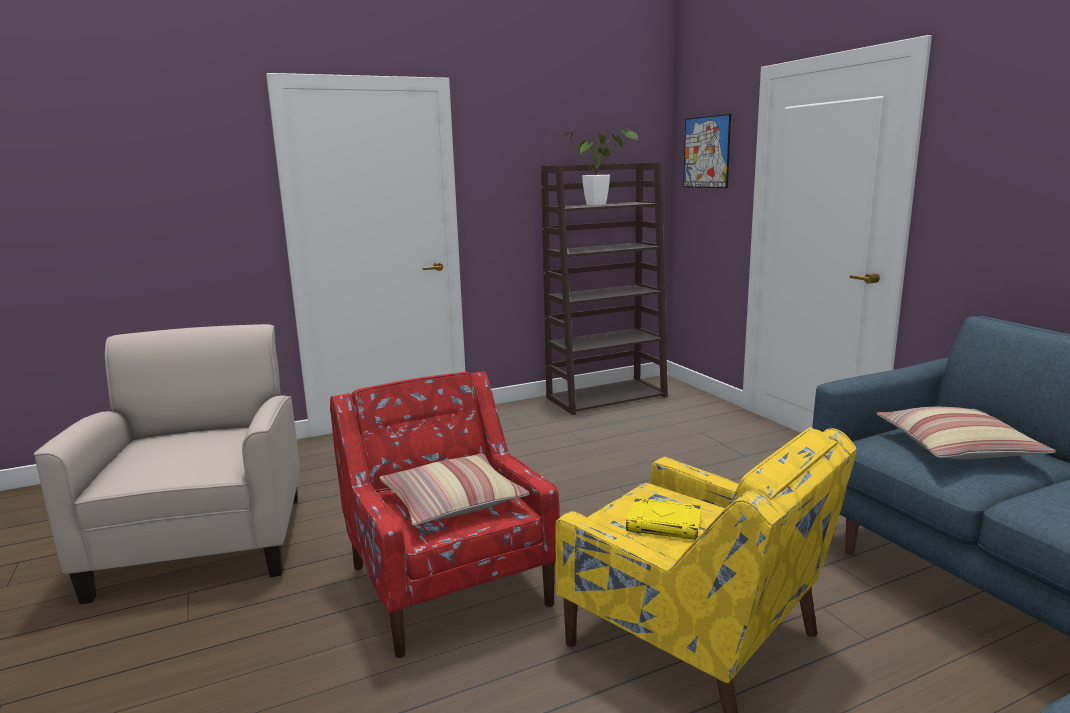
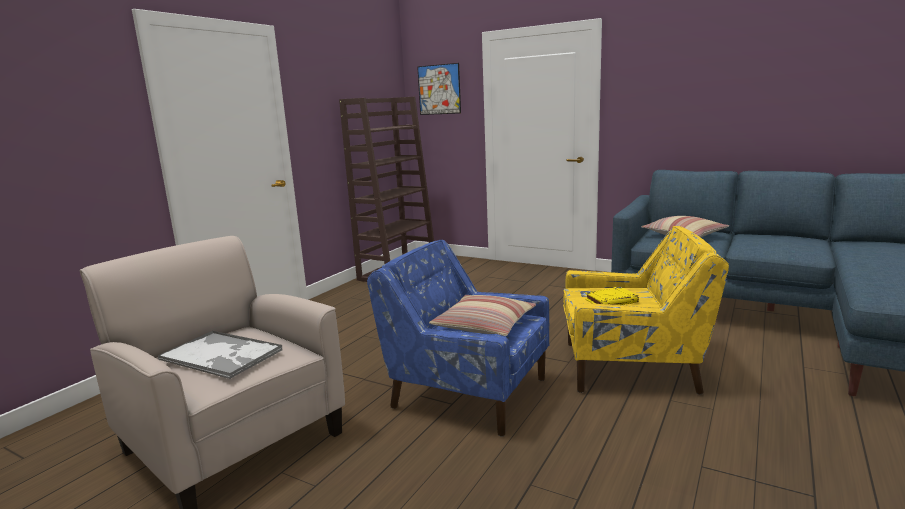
camera: 35 degrees left, 0 degrees up
(174, 451) = (222, 355): none -> tray
(448, 583) = (467, 392): red armchair -> blue armchair
(600, 205) = (381, 128): potted plant -> none

